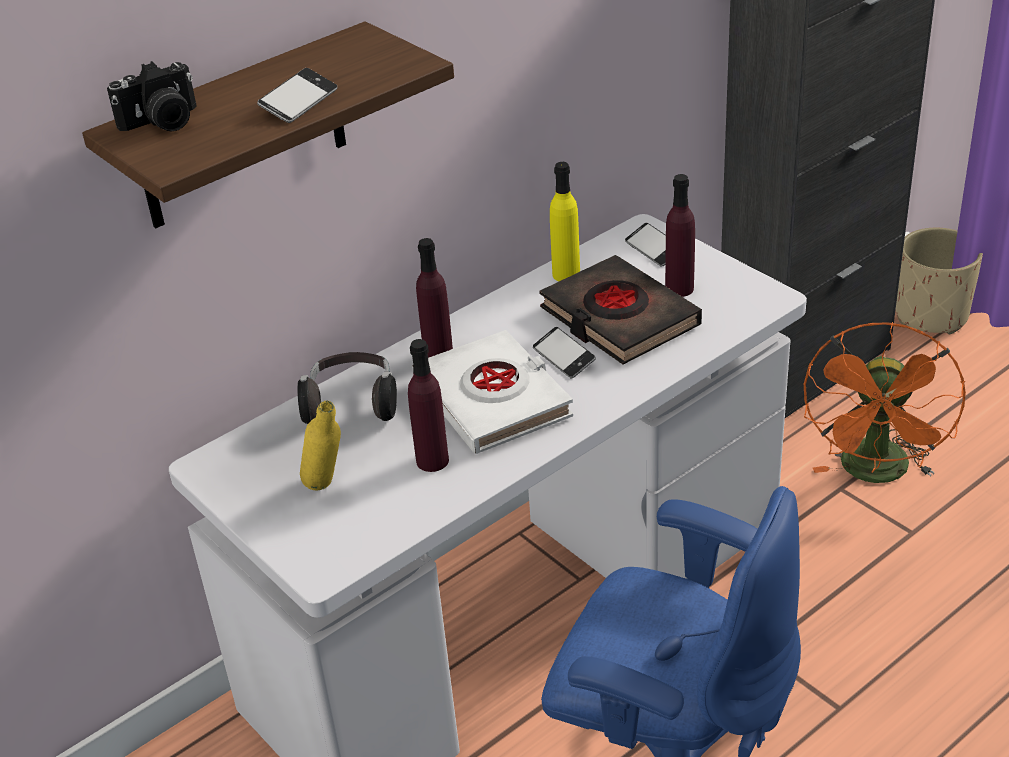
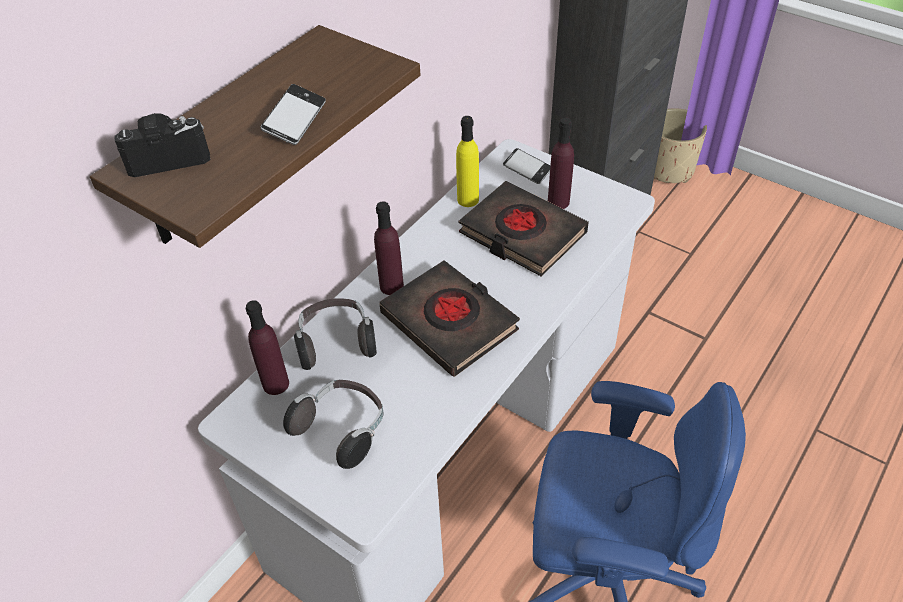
camera: 15 degrees left, 10 degrees up
(162, 123) = (168, 157): camera -> camera turned 150 degrees counterclockwise
(327, 490) = (342, 430): yellow bottle -> headphones
(432, 461) = (420, 388): purple bottle -> purple bottle (275, 384)
(493, 400) = (450, 322): white book -> black book
(564, 357) = (492, 275): phone -> none
(876, 473) = (668, 296): orange fan -> none

